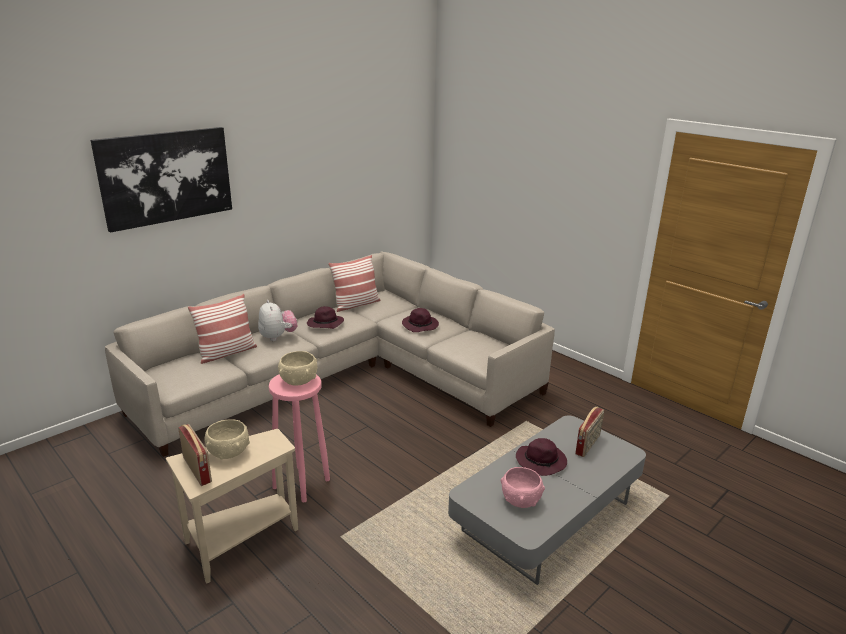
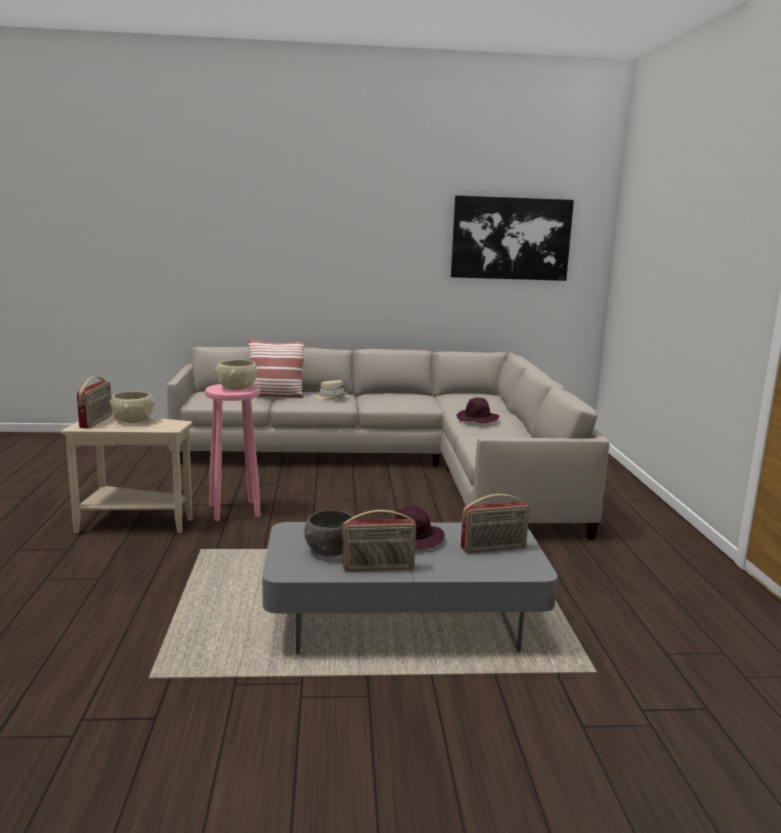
camera: 40 degrees right, 10 degrees down
(166, 177) = (270, 220): picture -> picture (511, 238)
(278, 337) = (331, 396): plush toy -> beige hat
(325, 324) = (387, 399): purple hat -> none
(356, 304) = (445, 396): pillow -> none
(520, 500) = (331, 551): pink bowl -> grey bowl
(565, 498) = (378, 568): none -> radio

